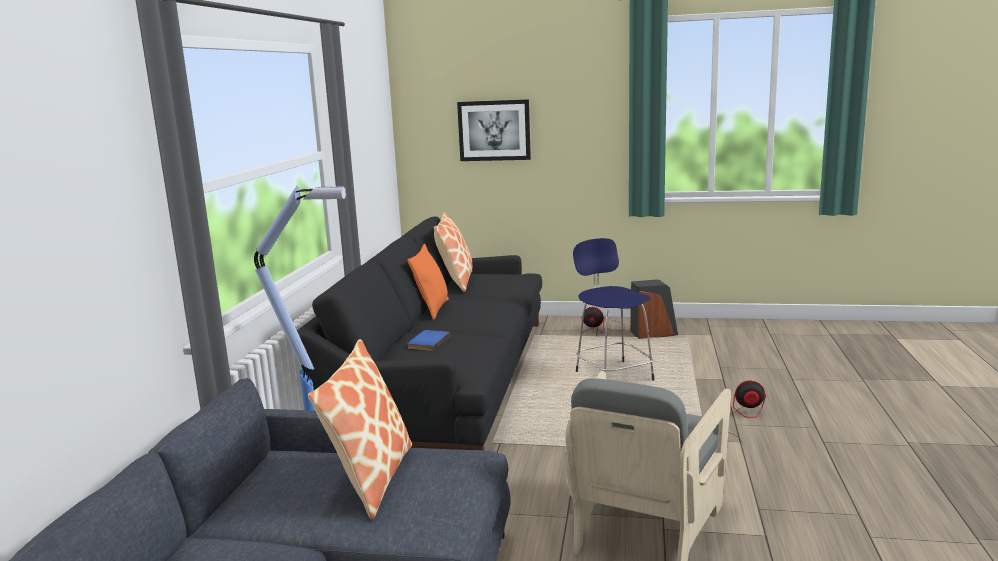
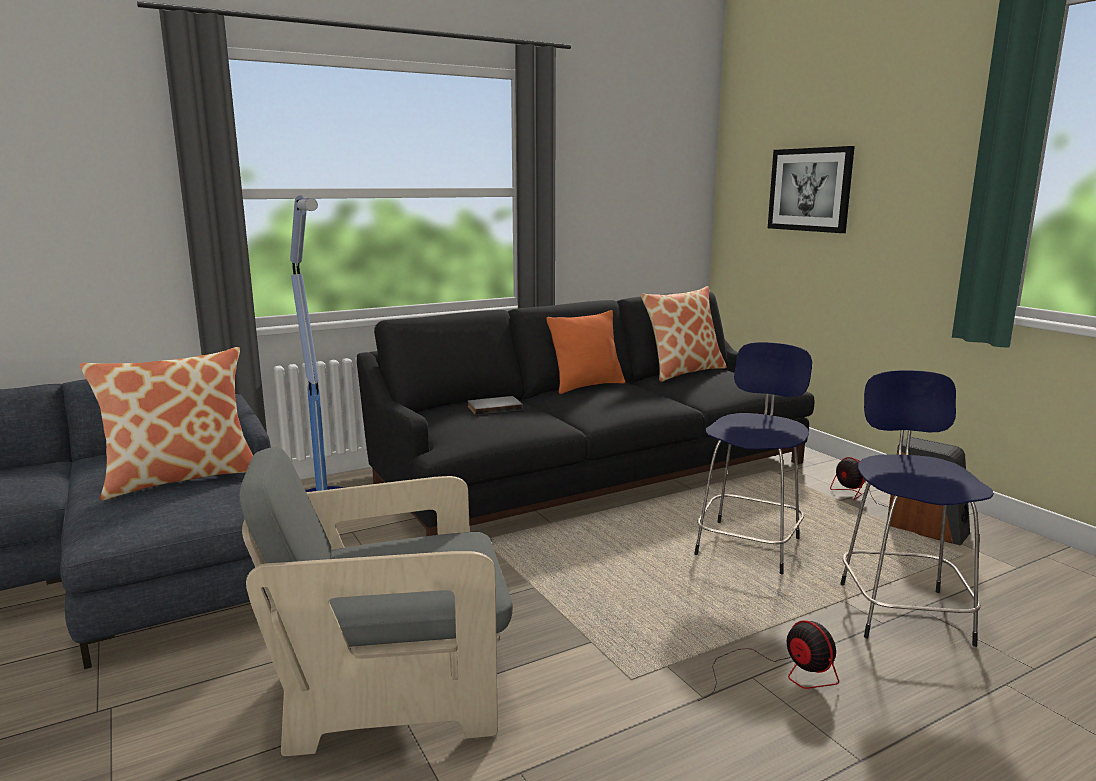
camera: 50 degrees right, 0 degrees up
(427, 342) = (494, 407): blue book -> grey book
(718, 371) = (902, 610): none -> blue stool

